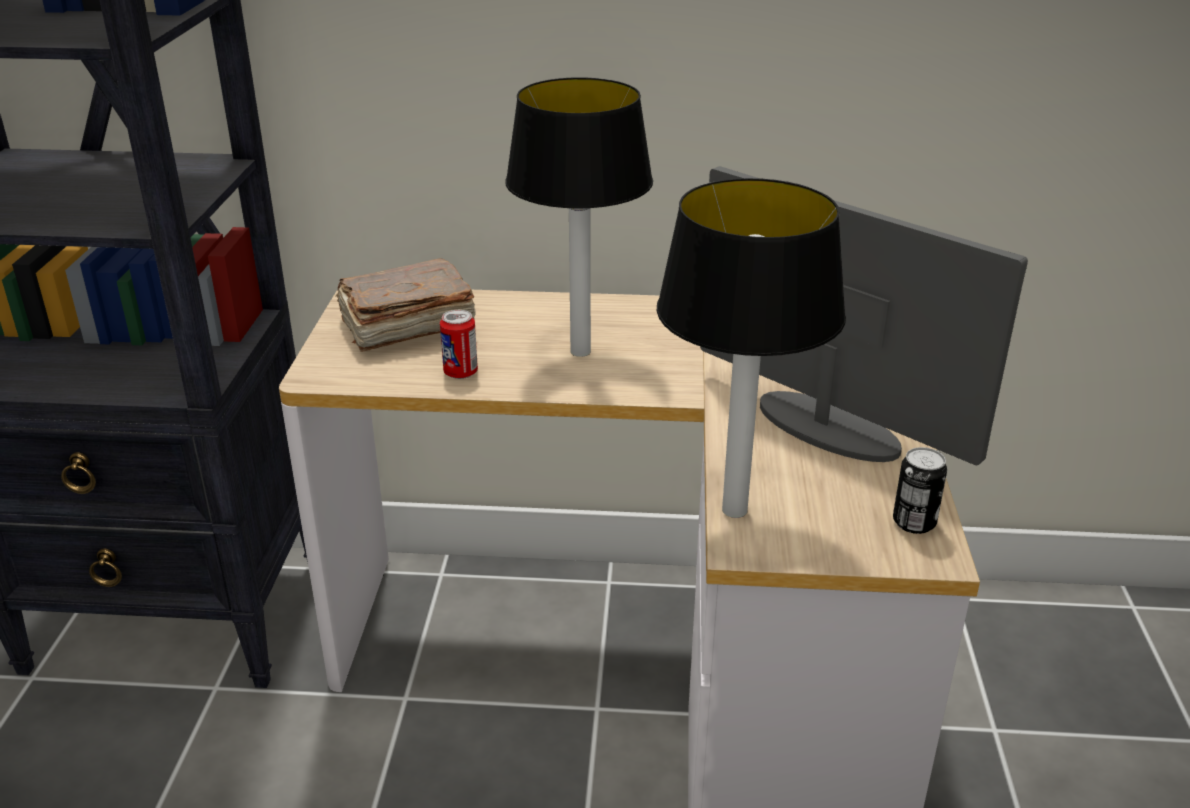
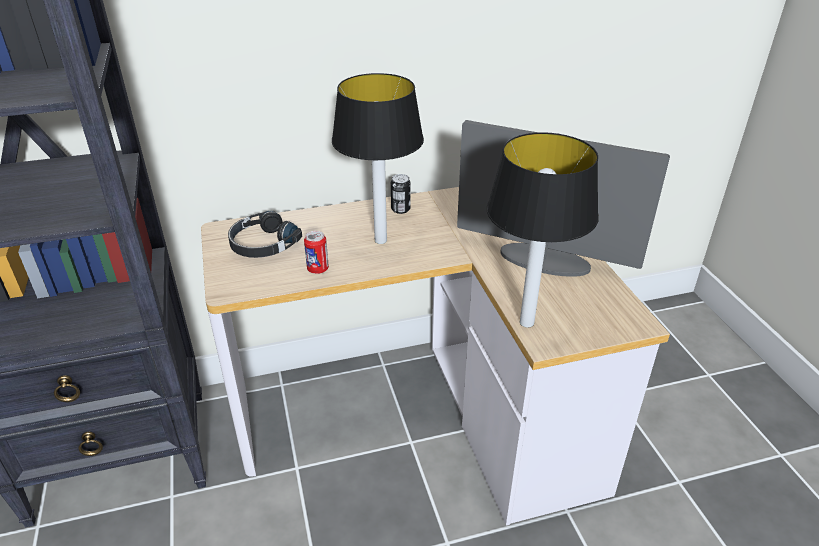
camera: 20 degrees left, 5 degrees up
(405, 326) = (263, 244): brown book -> black headphones
(914, 522) = (620, 307): can -> can (400, 209)

